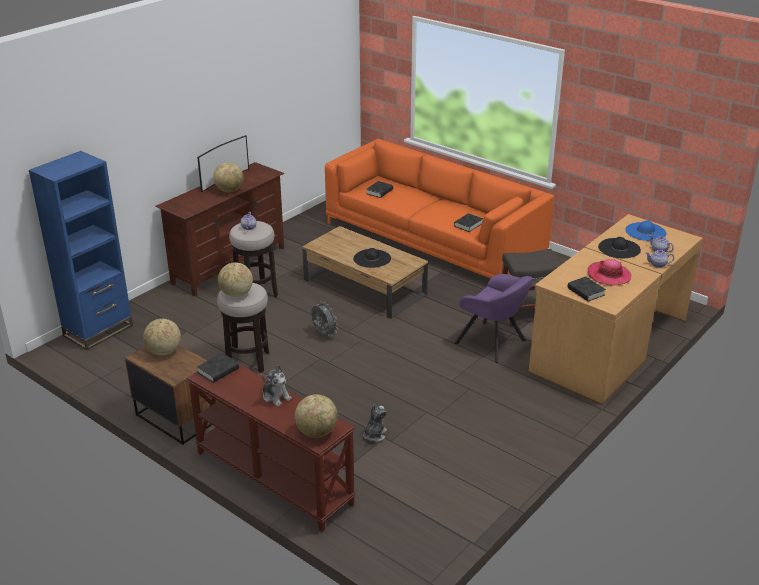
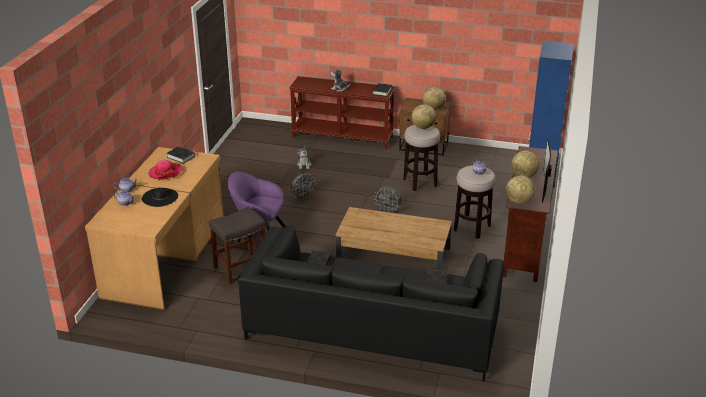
camera: 155 degrees right, 0 degrees up
(317, 432) = (305, 81): globe -> globe (519, 202)
(372, 258) = (383, 224): black hat -> none
(411, 382) = (302, 197): none -> grey fan
(433, 240) = (372, 329): orange sofa -> black sofa
(645, 232) = (137, 219): blue hat -> none

